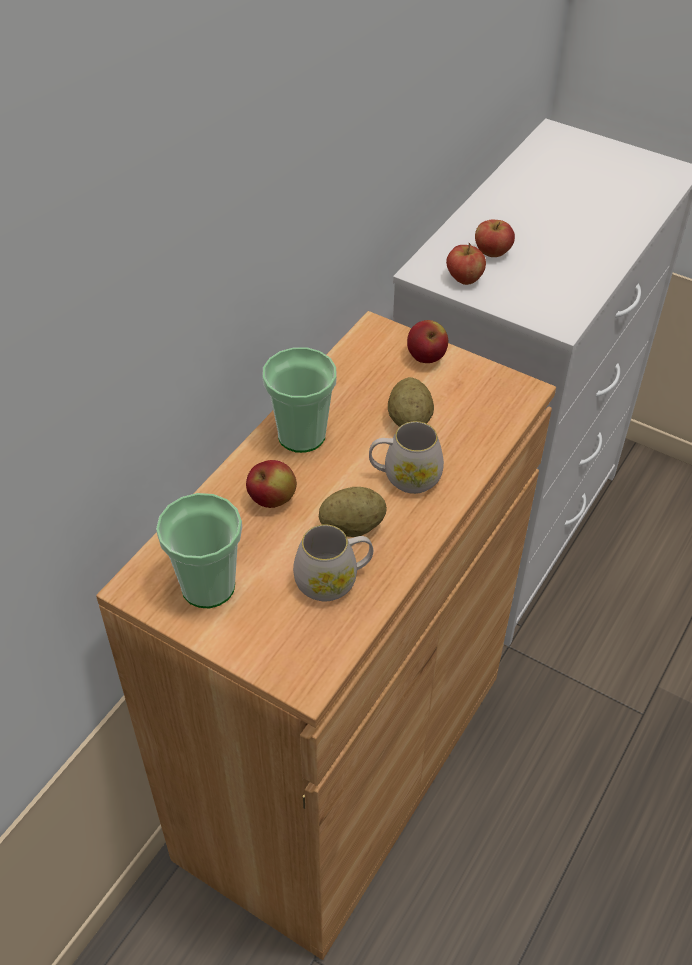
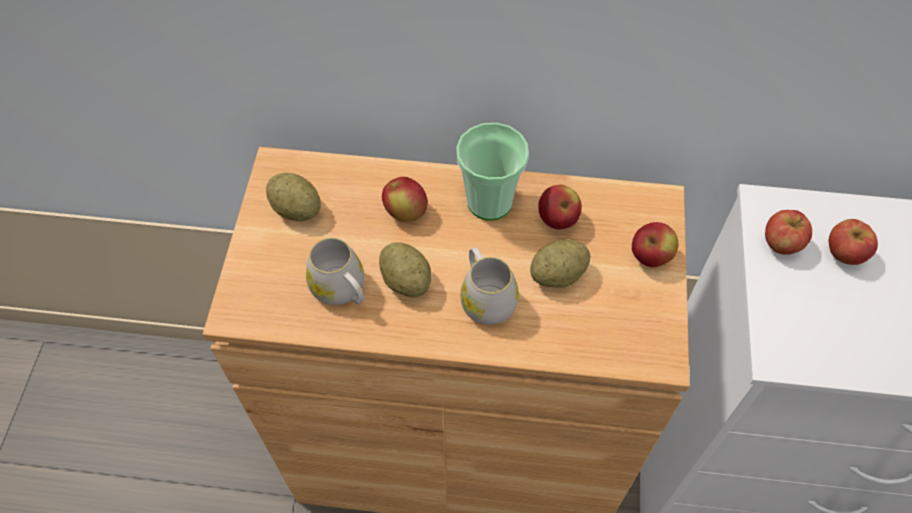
camera: 65 degrees right, 10 degrees up
(208, 586) = (296, 209): cup -> potato
(351, 398) = (557, 219): none -> apple

